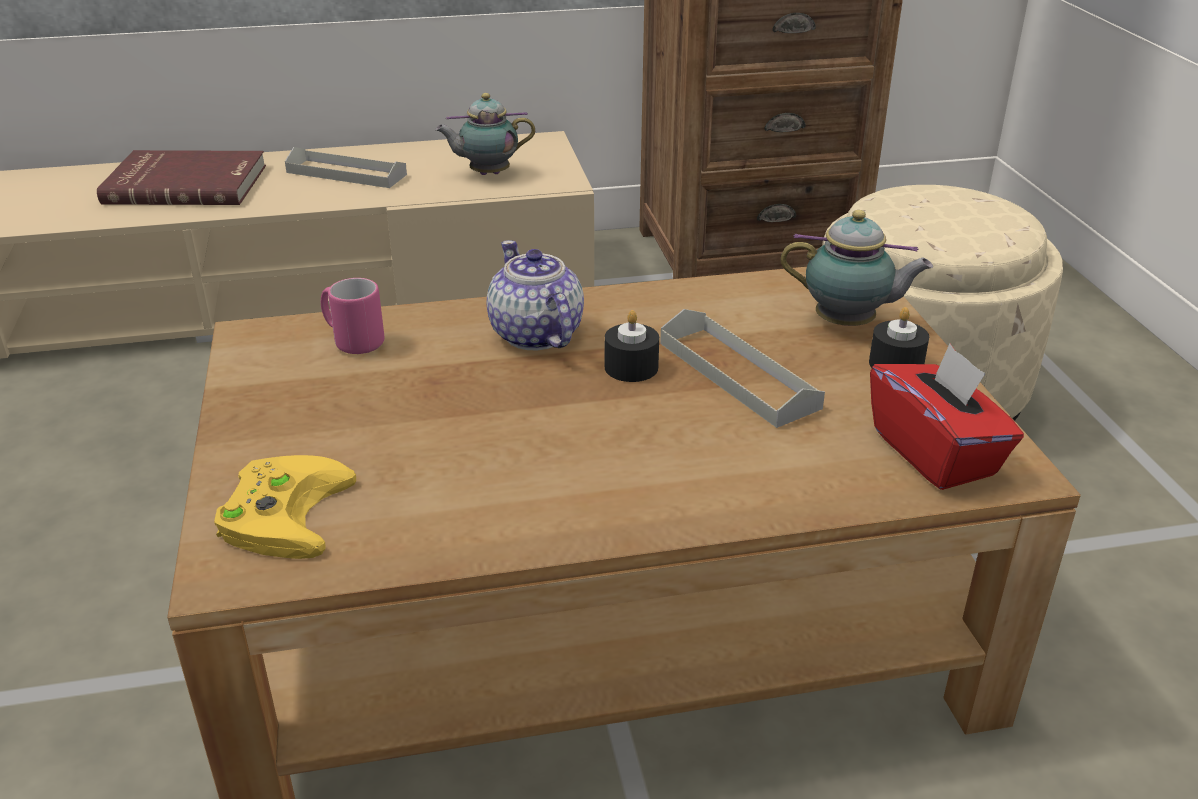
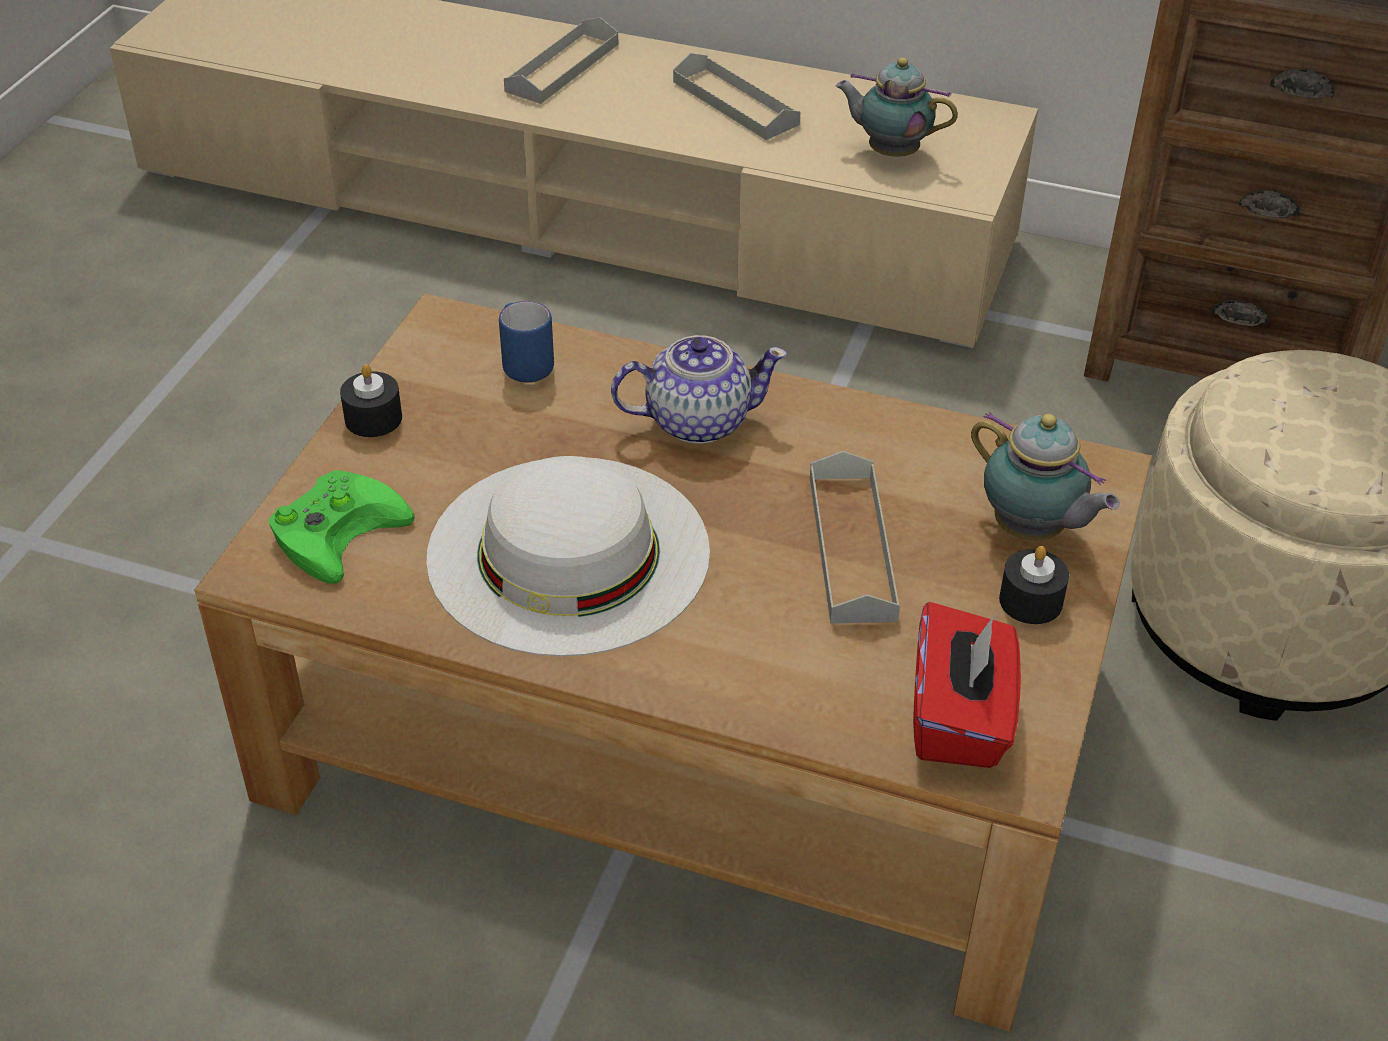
camera: 30 degrees right, 10 degrees up
(187, 183) = (562, 67): red book -> grey tray
(282, 511) = (338, 527): yellow game controller -> green game controller
(353, 341) = (524, 363): pink mug -> blue mug
(519, 455) = (568, 553): none -> white hat
(535, 335) = (696, 420): teapot -> teapot turned 75 degrees clockwise
(631, 367) = (755, 496): black candle -> black candle (373, 418)

